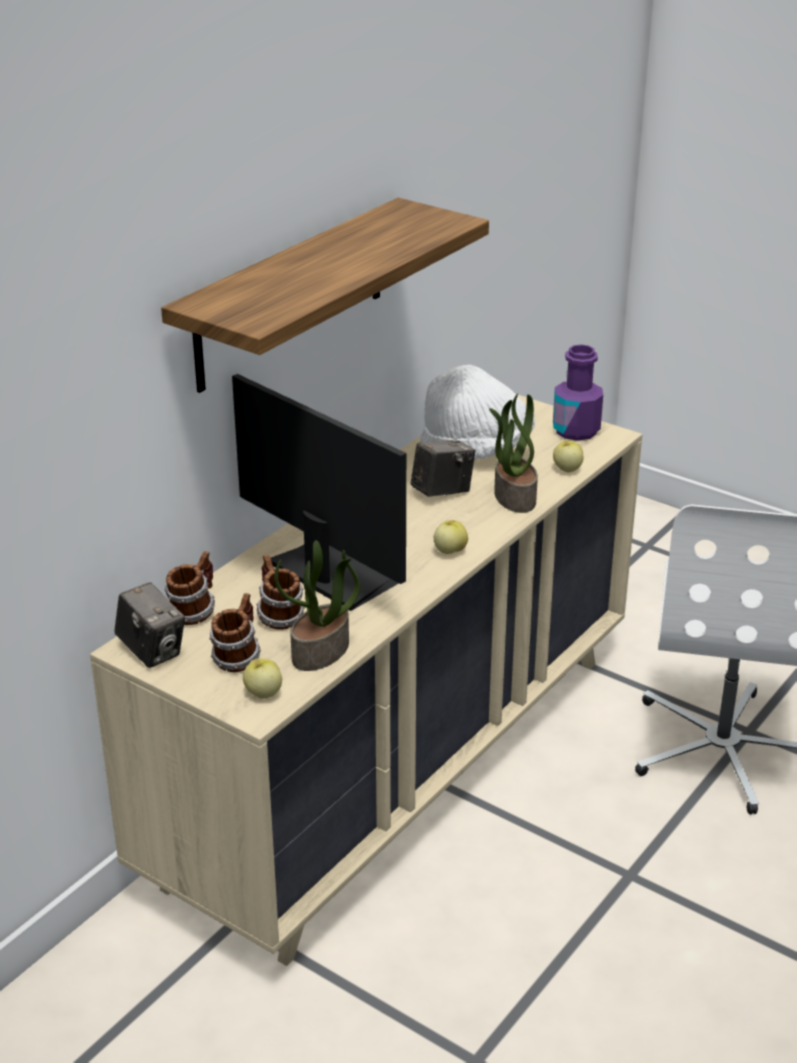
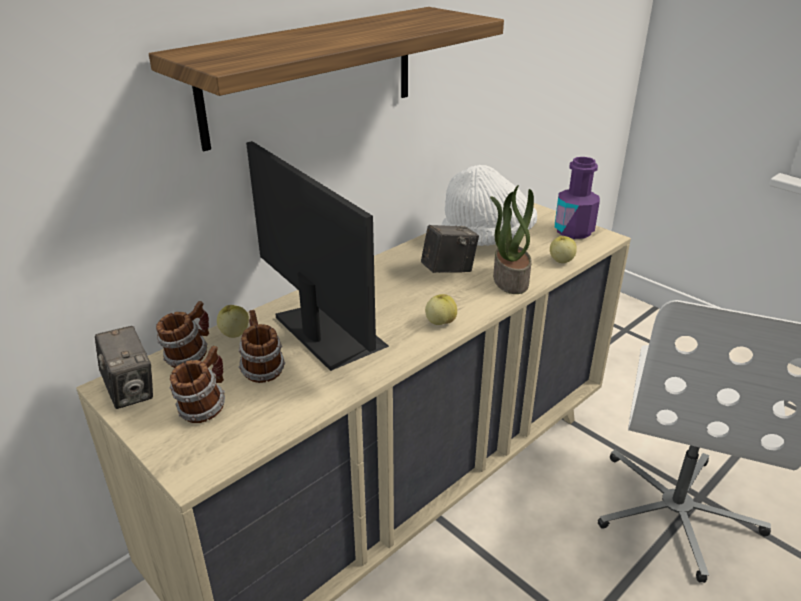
camera: 10 degrees right, 0 degrees up
(263, 693) = (209, 450): apple -> apple (234, 334)
(321, 652) = (285, 411): potted plant -> none

